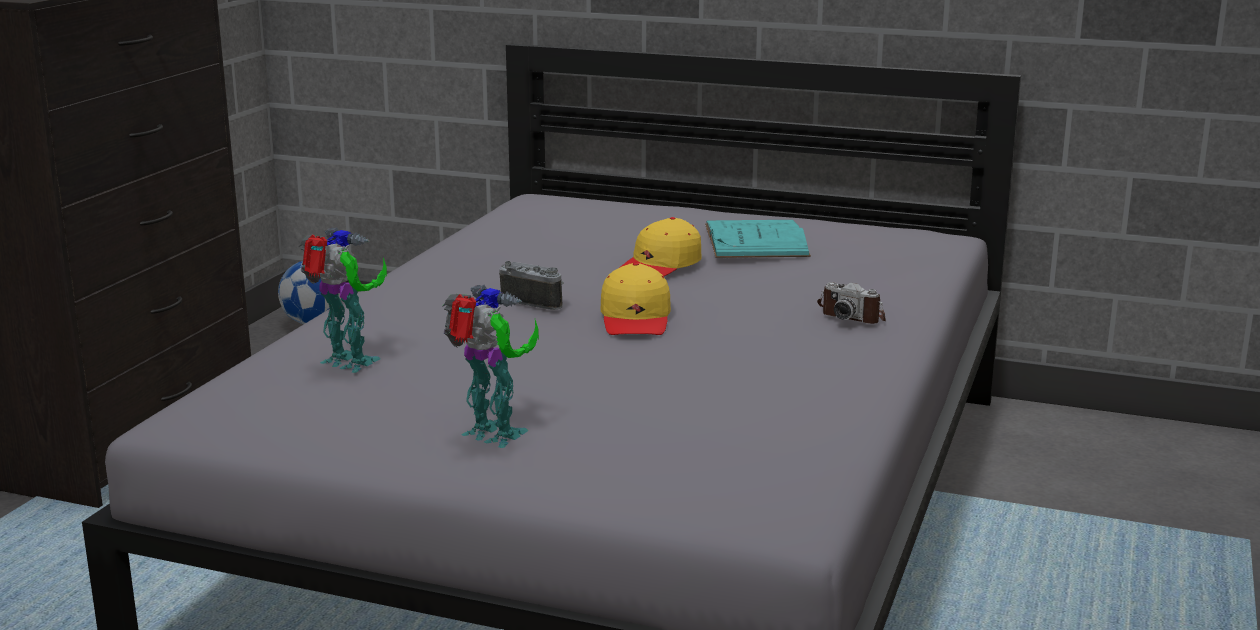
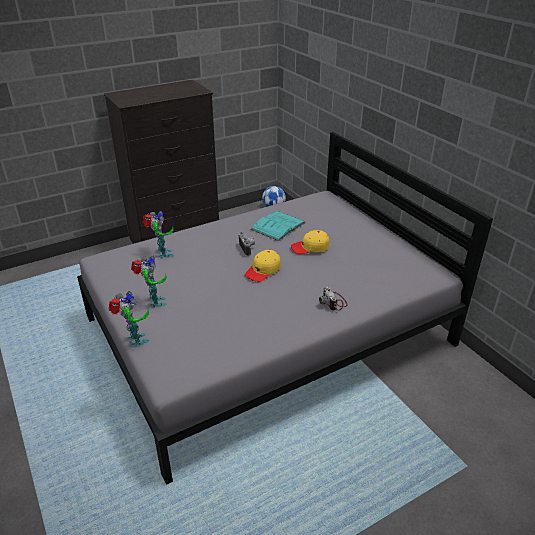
camera: 40 degrees right, 15 degrees up
(580, 502) = (135, 341): none -> toy robot
(755, 240) = (360, 248): turquoise book -> turquoise book (278, 226)

